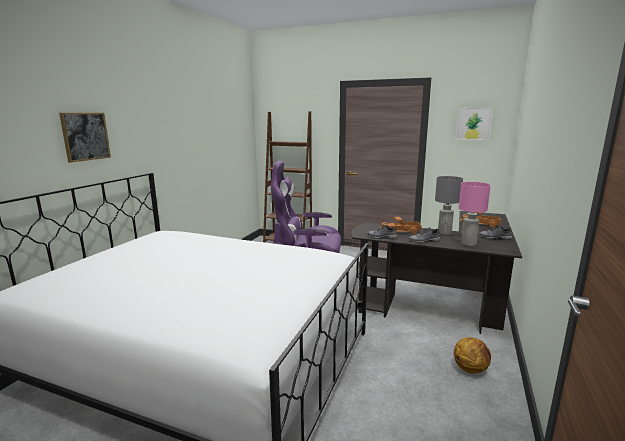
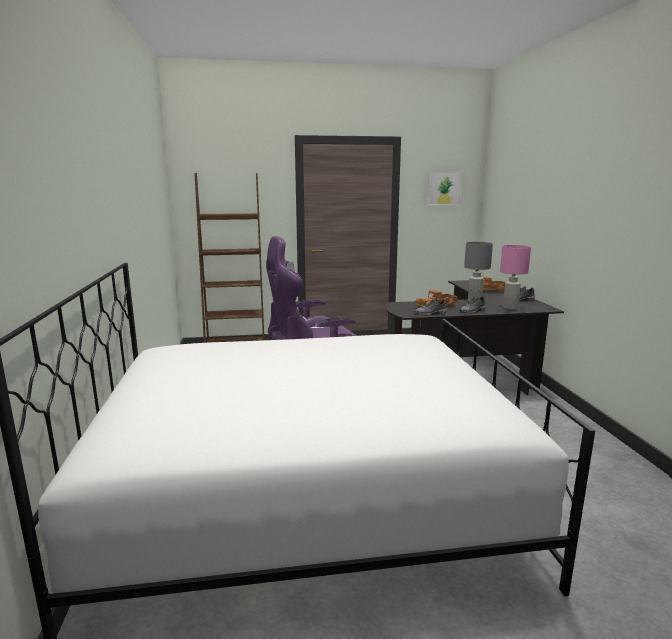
camera: 30 degrees left, 0 degrees up
(85, 136) = (78, 206): picture -> none
(470, 369) = (554, 425): basketball -> none

